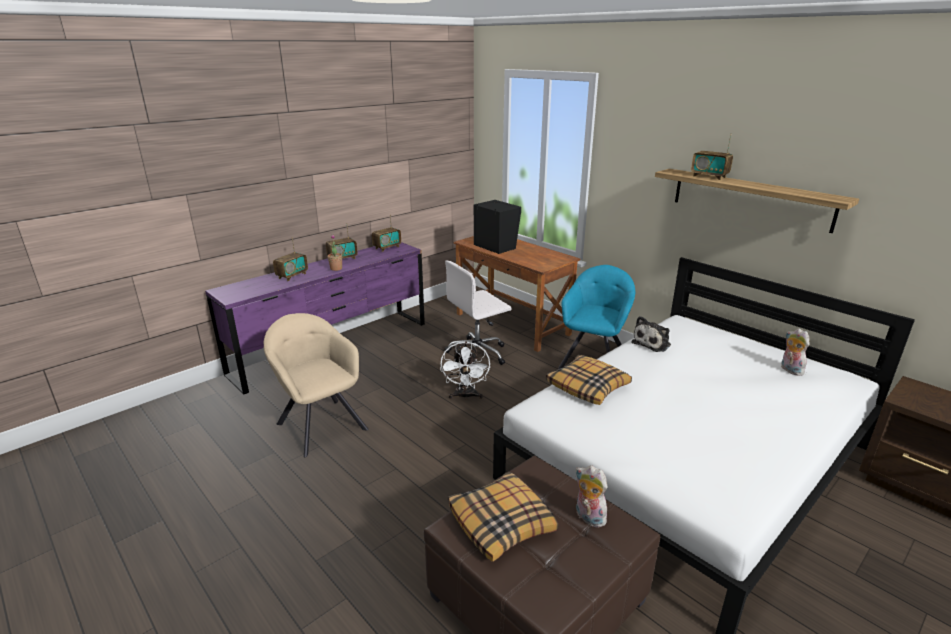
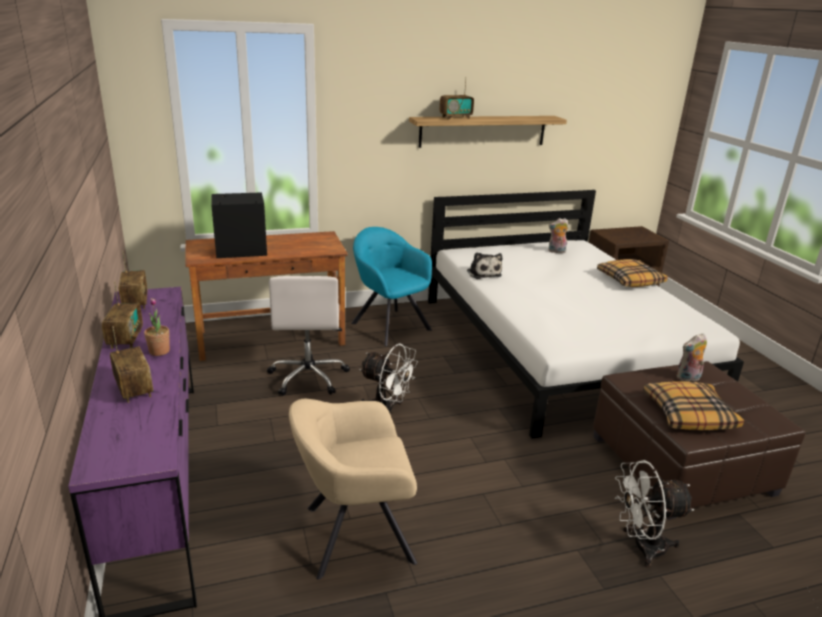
camera: 65 degrees left, 0 degrees up
(379, 579) = (641, 547): none -> white fan
(588, 387) = (533, 317): pillow -> pillow (629, 280)

